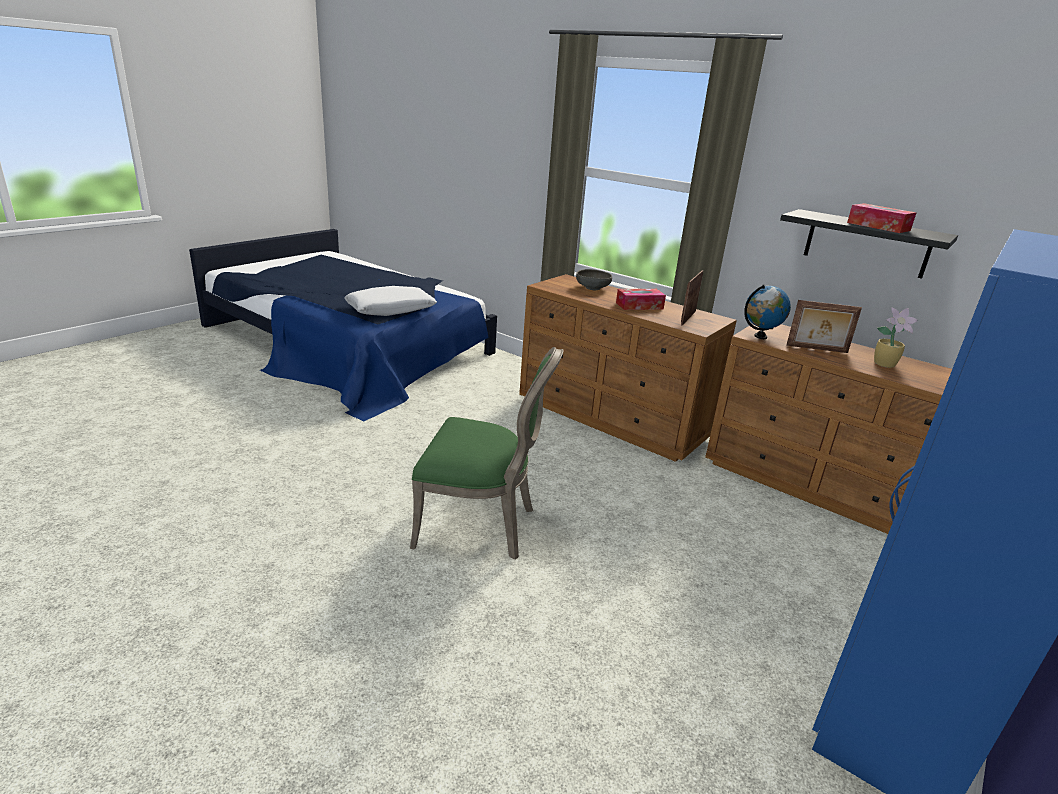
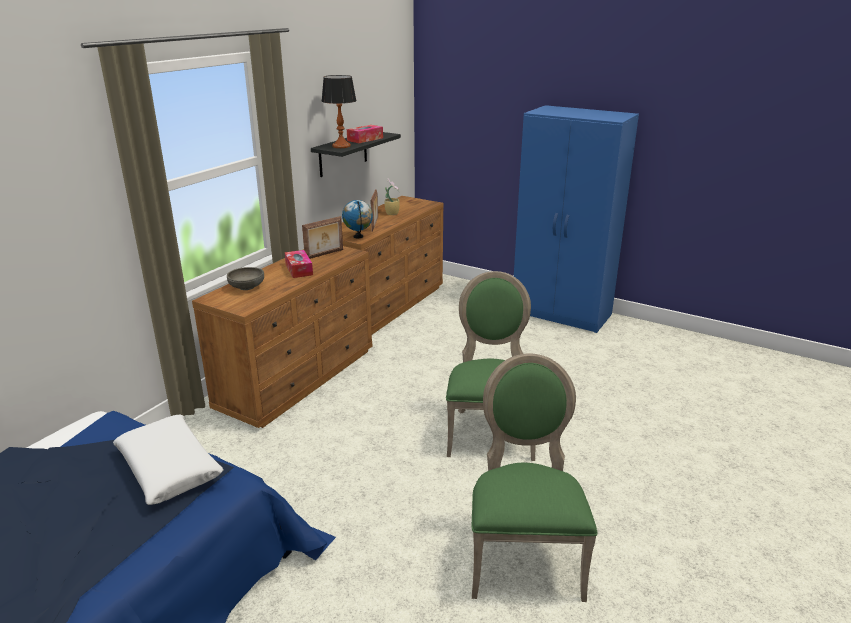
camera: 95 degrees left, 0 degrees up
(276, 508) = (523, 554): none -> green chair
(687, 317) = (324, 254): picture frame -> picture frame turned 60 degrees counterclockwise
(818, 216) = (341, 146): none -> table lamp

